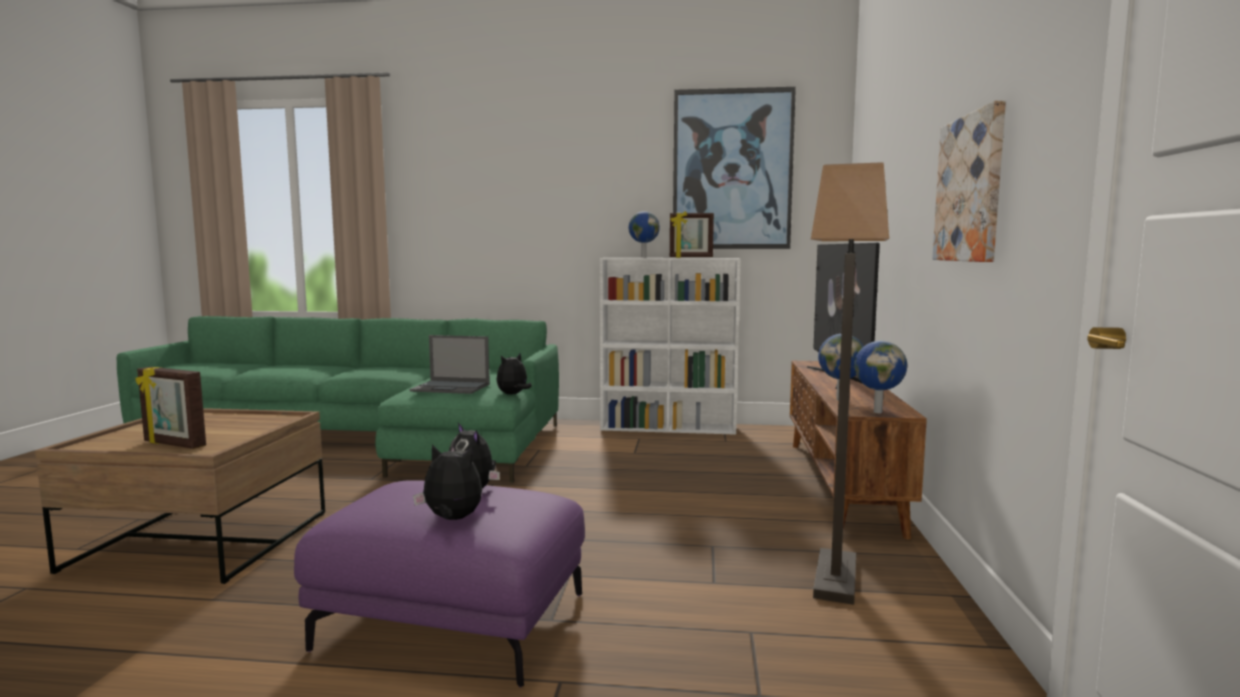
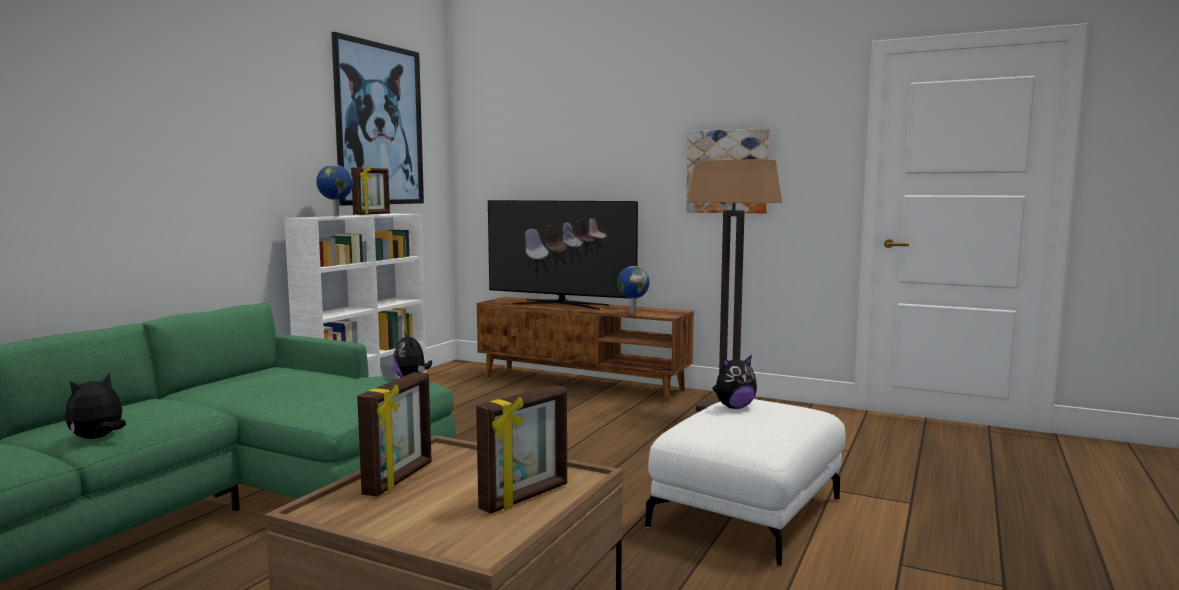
camera: 70 degrees left, 0 degrees up
(230, 419) = (400, 479): none -> picture frame
(450, 623) = (749, 514): purple ottoman -> white ottoman
(451, 387) = (352, 392): laptop -> none
(452, 519) = (795, 415): plush toy -> plush toy (98, 438)
(878, 412) = (672, 313): globe -> none

